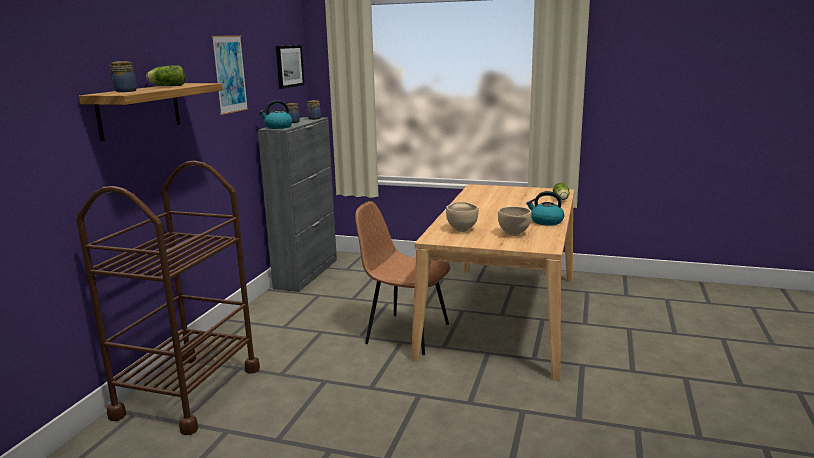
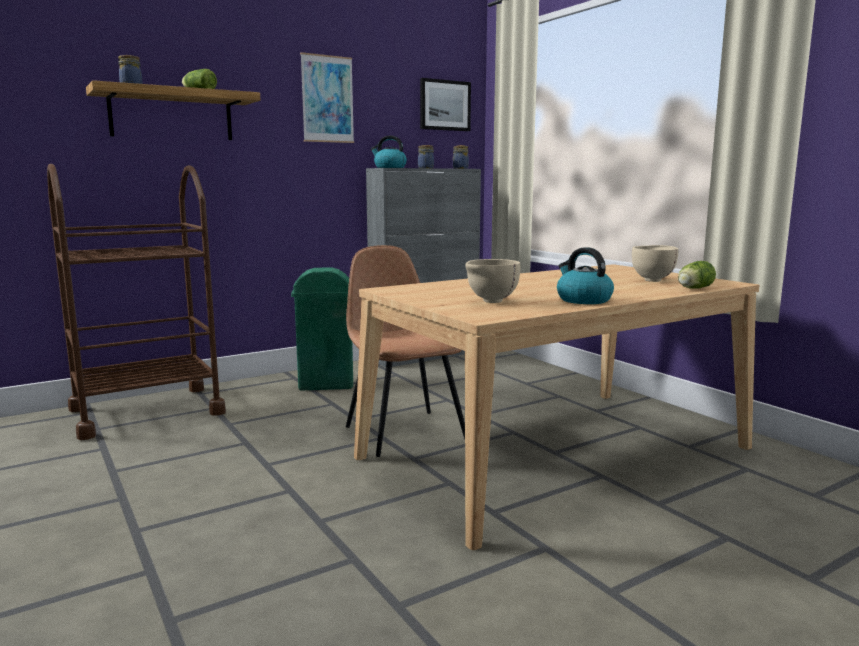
camera: 40 degrees right, 5 degrees down
(284, 319) = (325, 385): none -> green trash can
(462, 229) = (448, 289): beige bowl -> beige bowl (653, 280)

